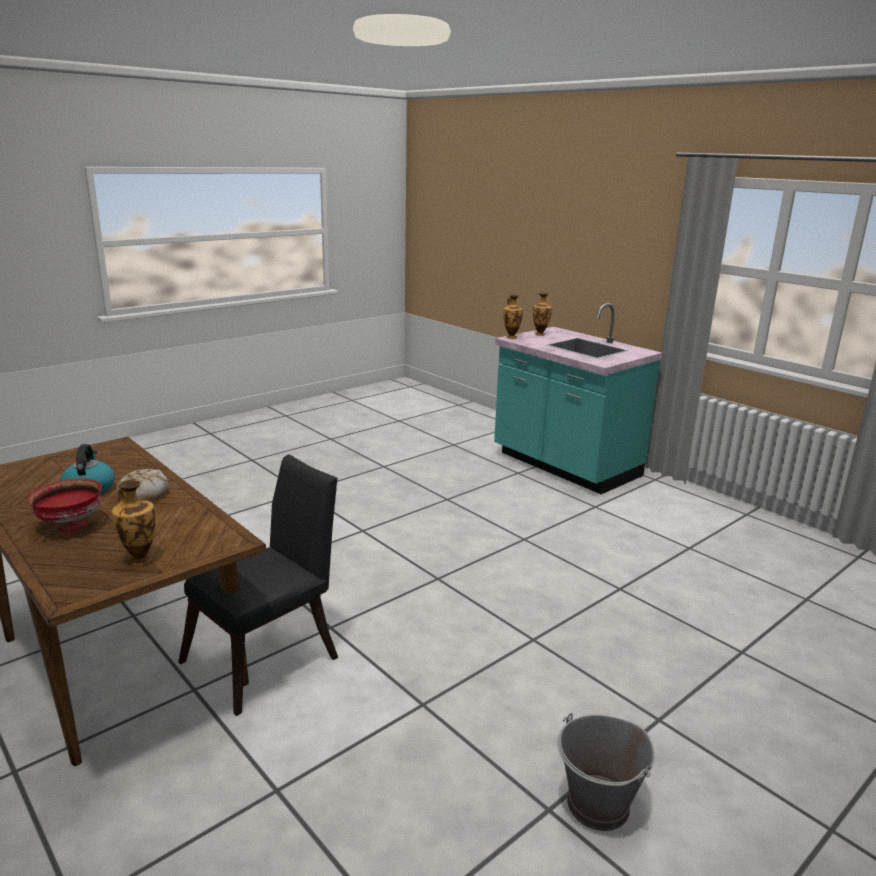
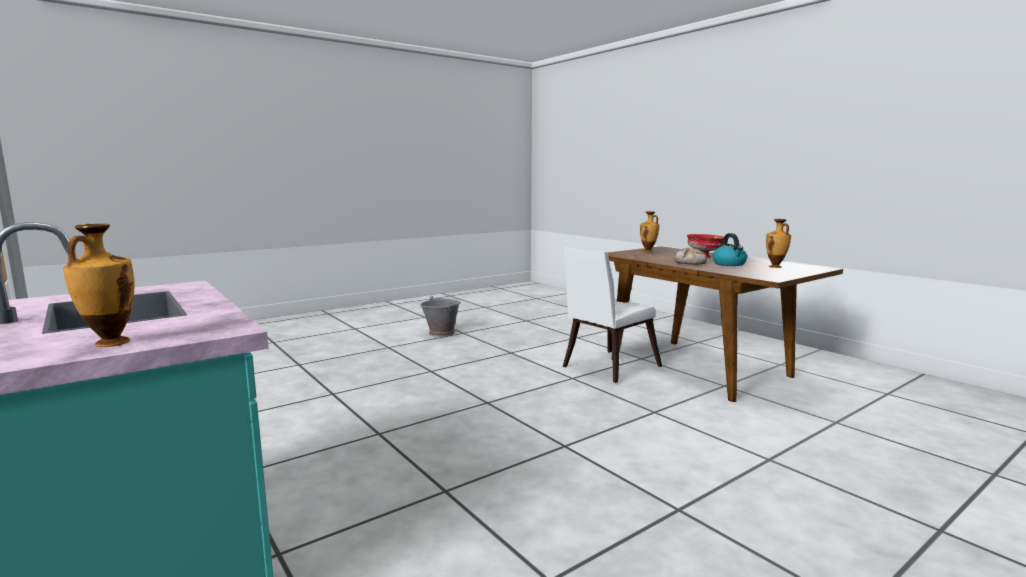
camera: 175 degrees left, 10 degrees down
(269, 656) = (606, 367): black chair -> white chair
(511, 337) = (219, 333): vase -> vase (775, 267)

